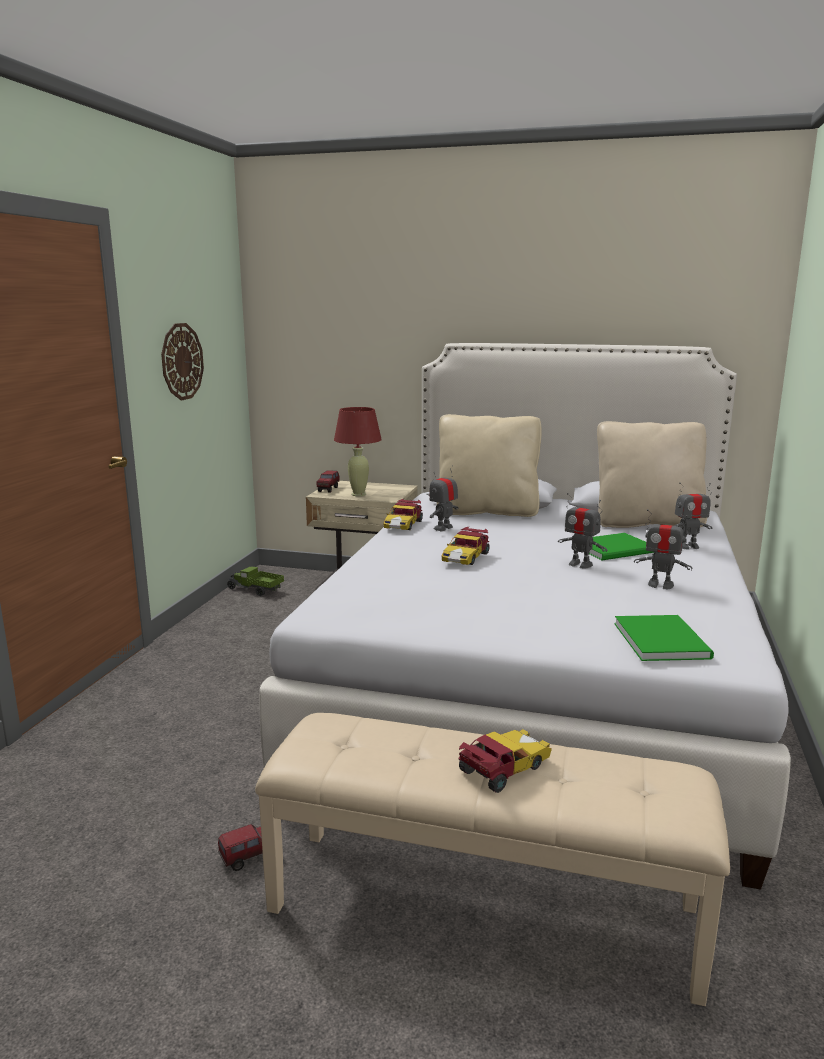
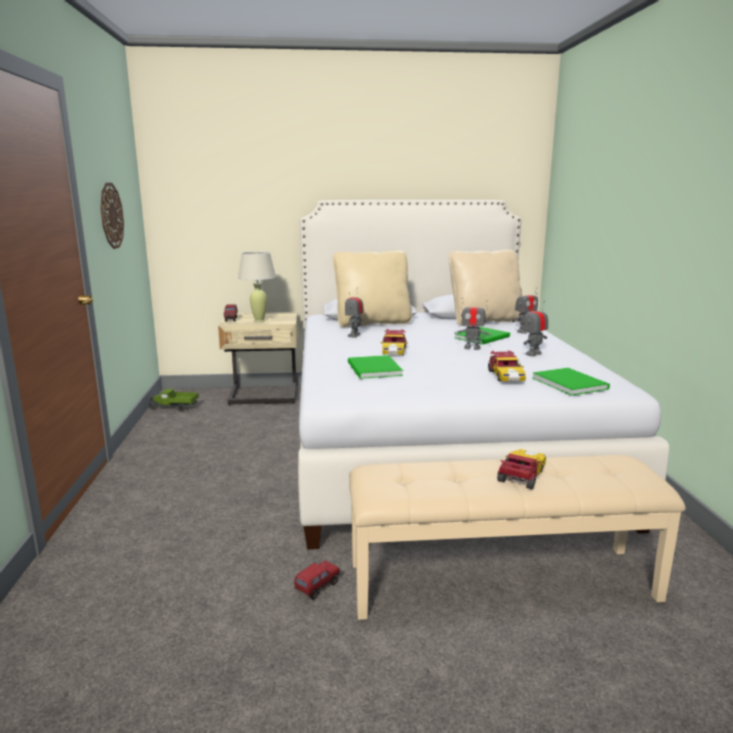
camera: 20 degrees left, 0 degrees up
(358, 494) = (259, 321): red table lamp -> beige table lamp
(403, 525) = (322, 336): toy car -> toy car (506, 376)
(407, 583) = (373, 369): none -> green book
(660, 585) = (533, 354): toy robot -> toy robot turned 135 degrees clockwise

